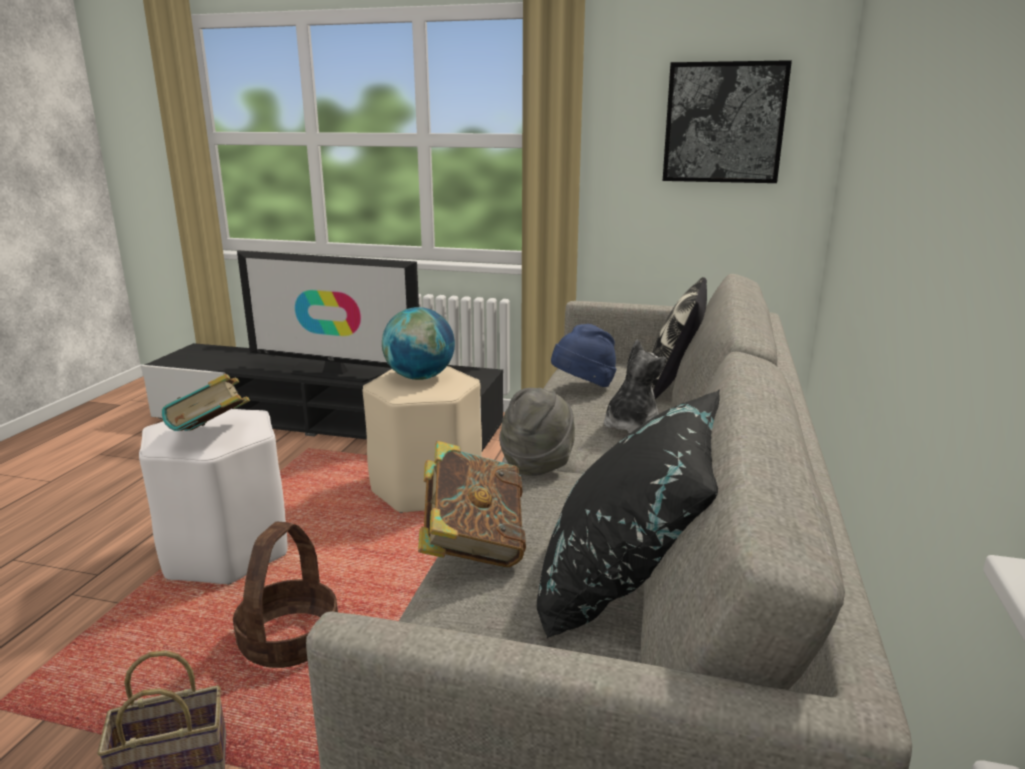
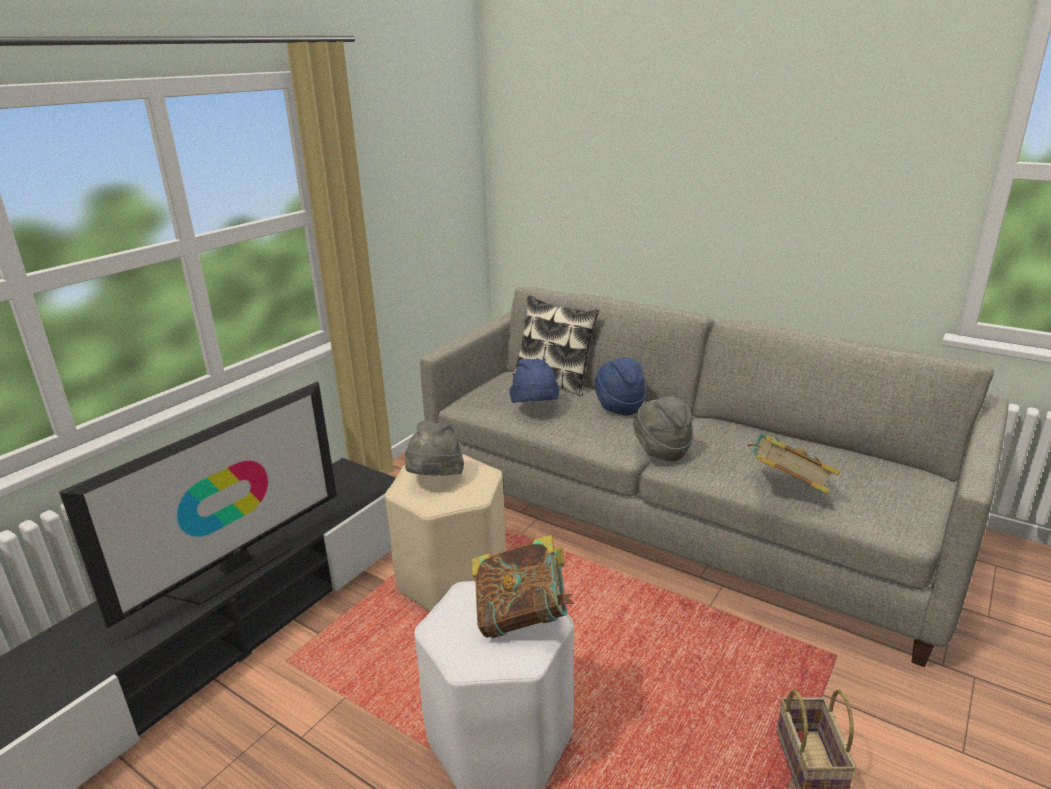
camera: 70 degrees left, 5 degrees up
(290, 641) = (670, 690): basket -> none
(420, 377) = (435, 480): globe -> grey hat
(627, 582) = (823, 449): black pillow -> none
(631, 425) = (619, 407): plush toy -> blue hat
(724, 123) = (429, 171): picture -> none

